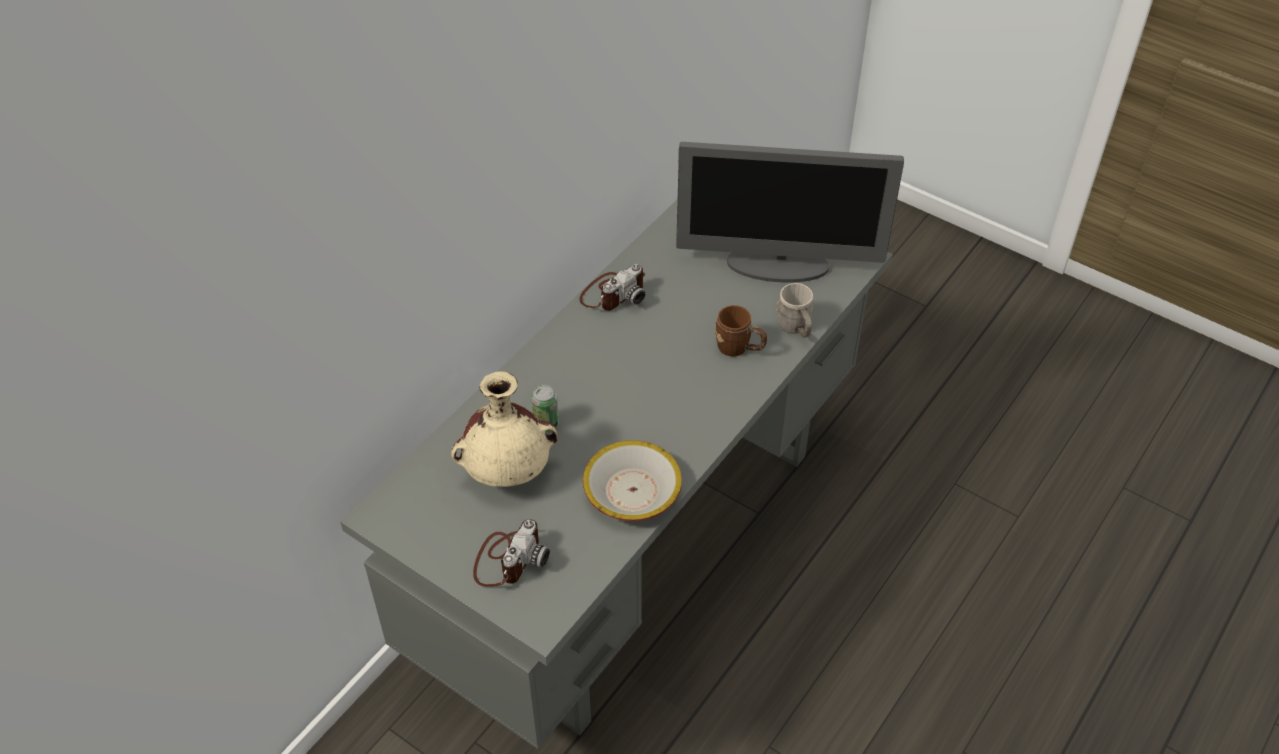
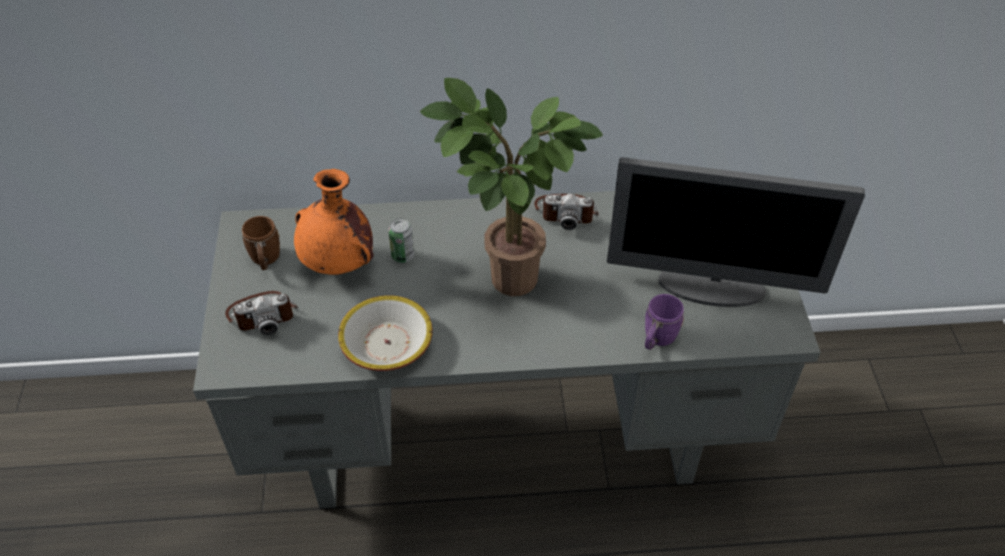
camera: 50 degrees right, 0 degrees up
(509, 472) = (339, 265): beige vase -> orange vase
(649, 377) = (507, 283): none -> potted plant
(739, 348) = (595, 317): brown mug -> brown mug (265, 260)
(778, 265) = (712, 286): monitor -> monitor turned 45 degrees counterclockwise
(796, 329) = (657, 339): grey mug -> purple mug

